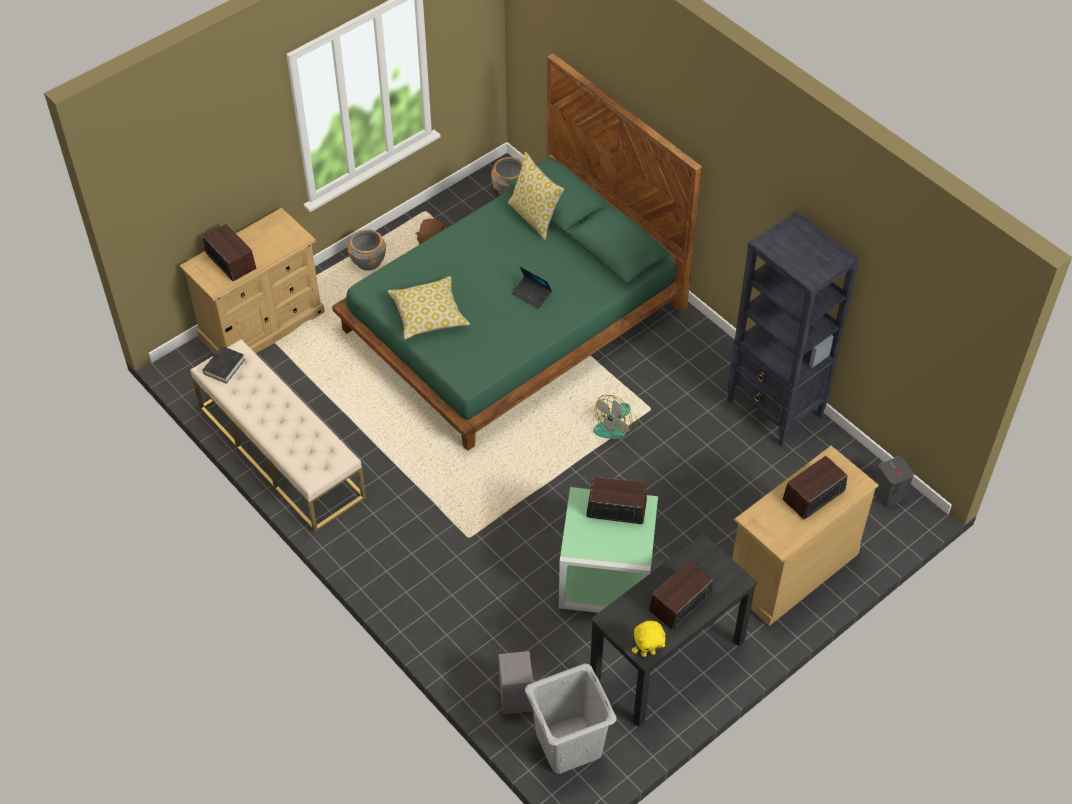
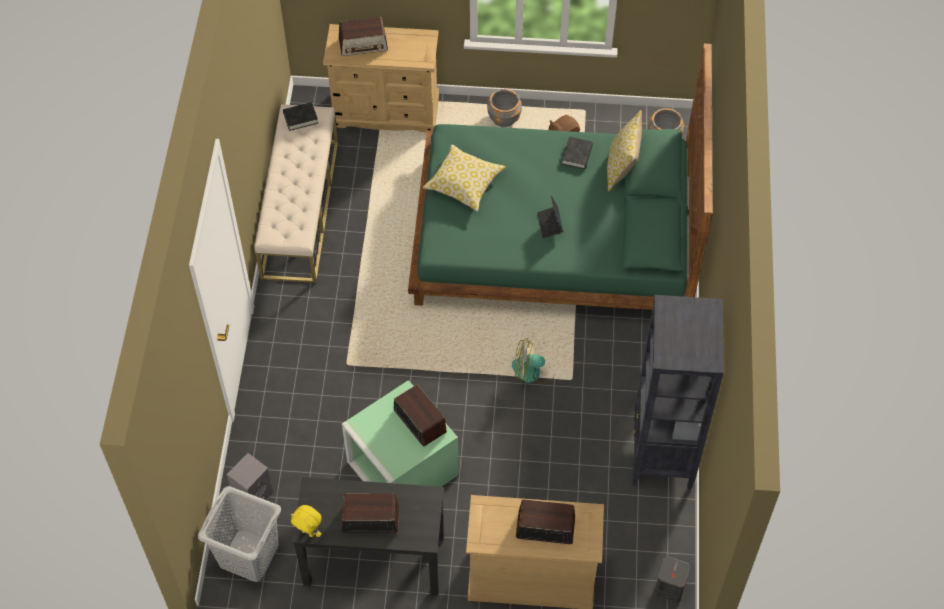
camera: 45 degrees right, 5 degrees up
(230, 260) = (363, 44): radio -> radio turned 75 degrees clockwise
(489, 231) = (577, 155): none -> black book

